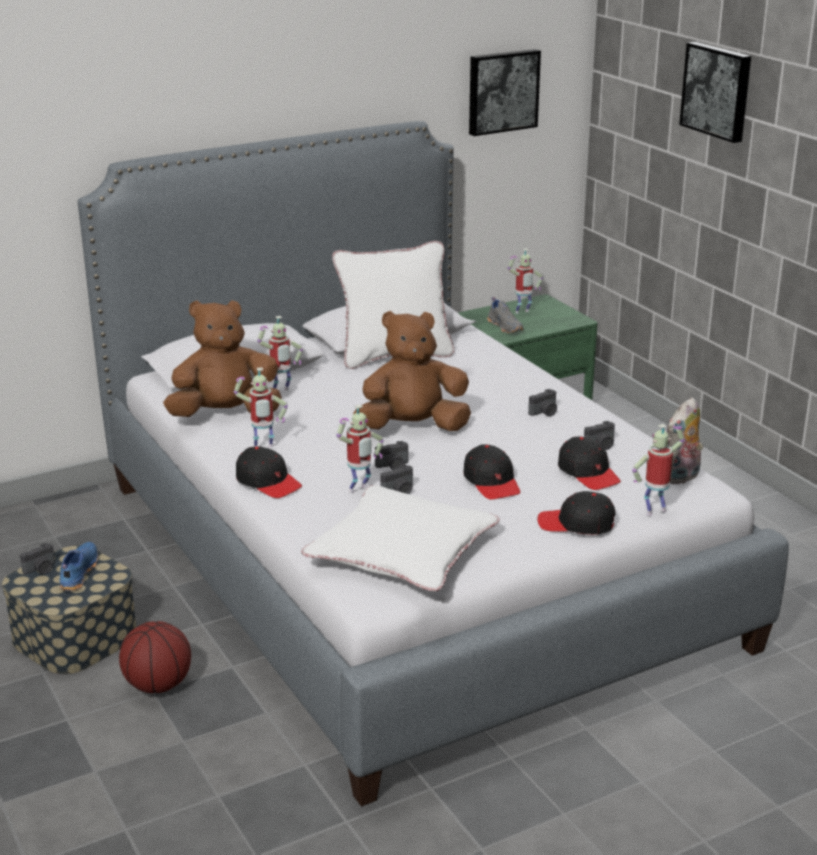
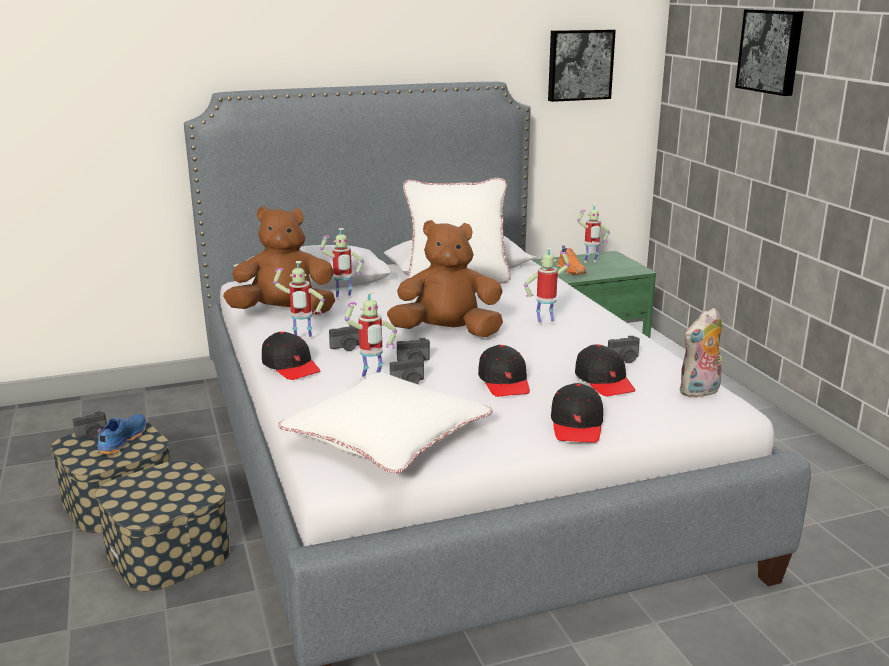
camera: 10 degrees right, 5 degrees down
(157, 685) = (168, 552): basketball -> storage box
(506, 327) = (572, 271): grey shoe -> orange shoe
(544, 413) = (578, 329): camera -> camera (346, 347)
(576, 524) = (577, 425): black cap -> black cap turned 105 degrees counterclockwise
(655, 510) = (664, 419): toy robot -> toy robot (545, 323)

